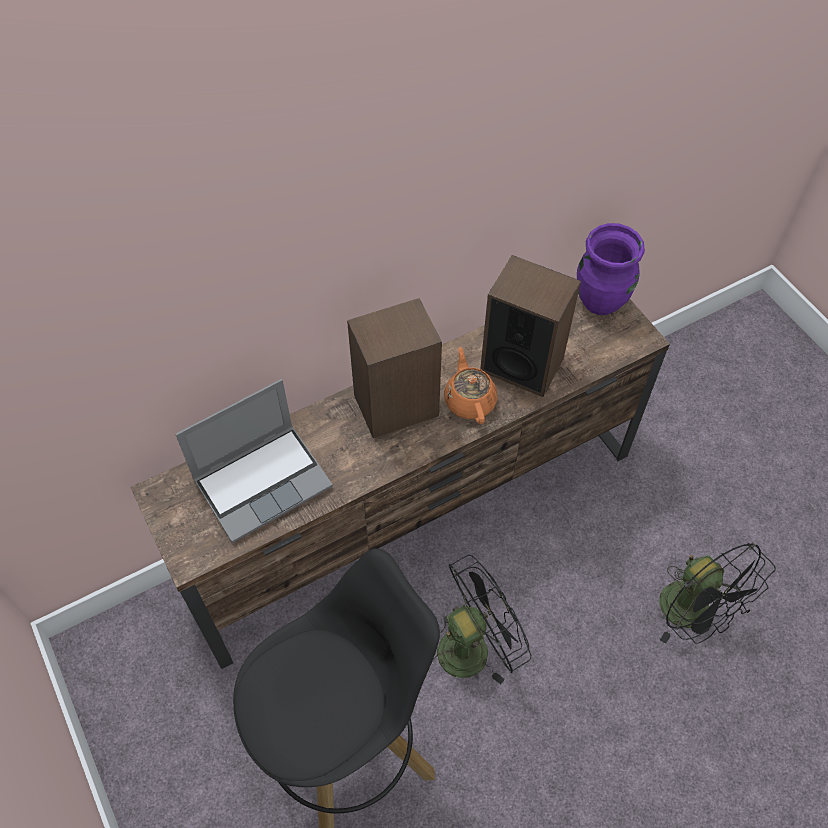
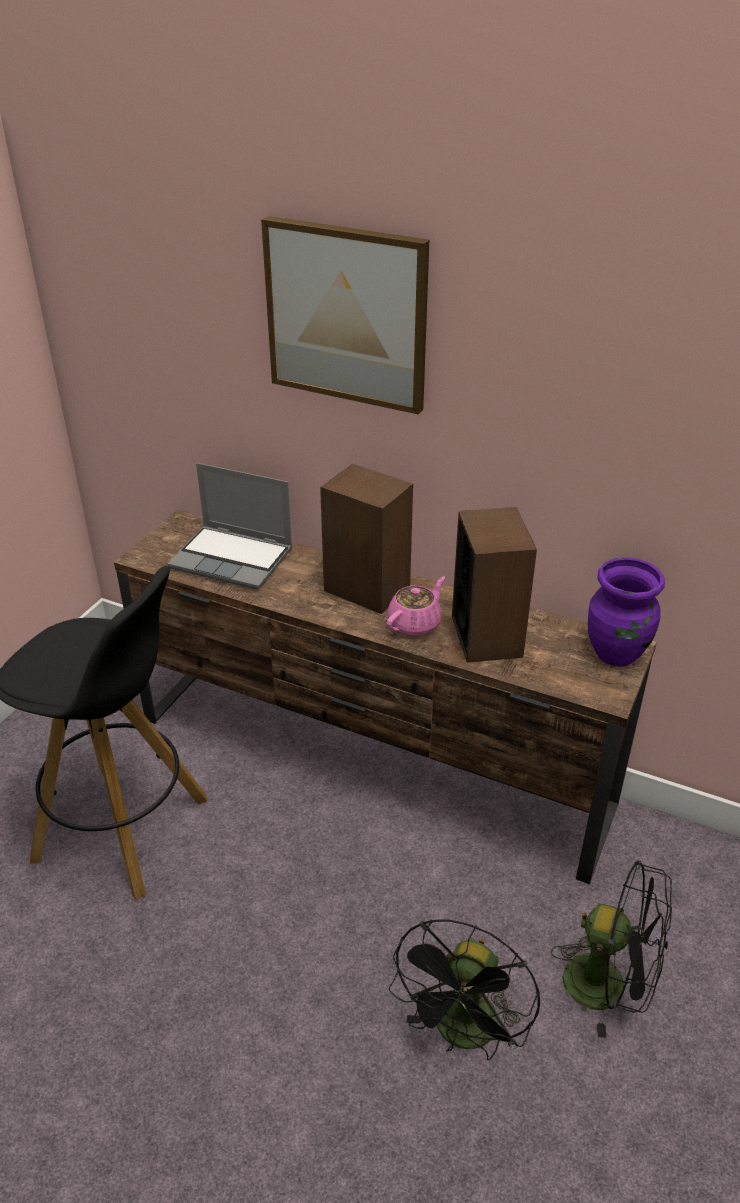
camera: 55 degrees right, 20 degrees down
(307, 196) = (347, 314): none -> picture
(469, 400) = (415, 623): orange teapot -> pink teapot
(472, 645) = (282, 863): black fan -> black fan (608, 986)

